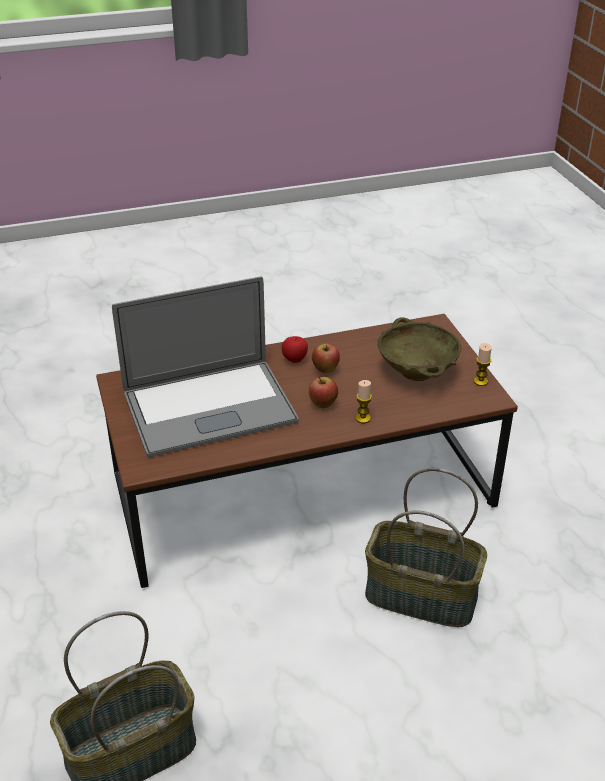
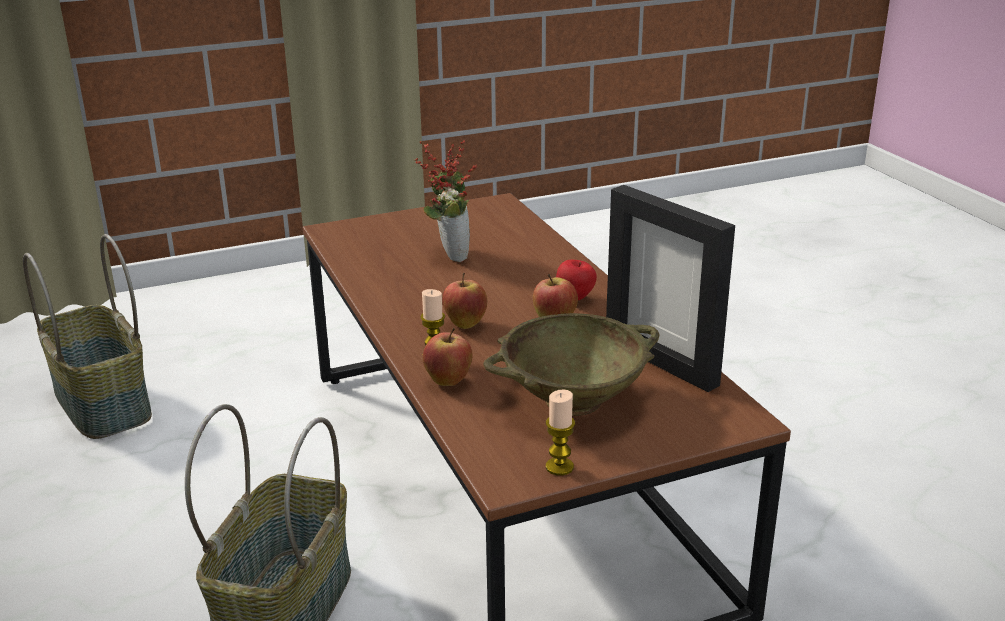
camera: 85 degrees right, 10 degrees down
(209, 408) = (449, 254): laptop -> potted plant
(376, 339) = (662, 361): none -> picture frame
(395, 414) = (448, 382): none -> apple

